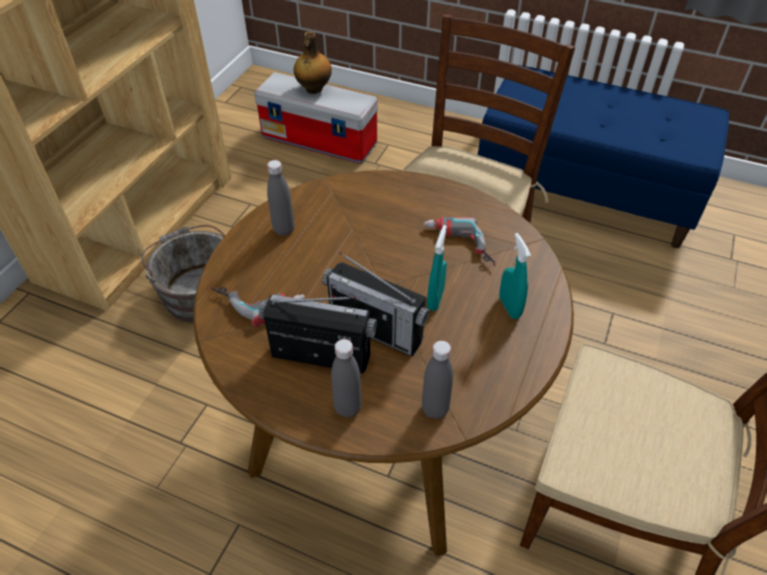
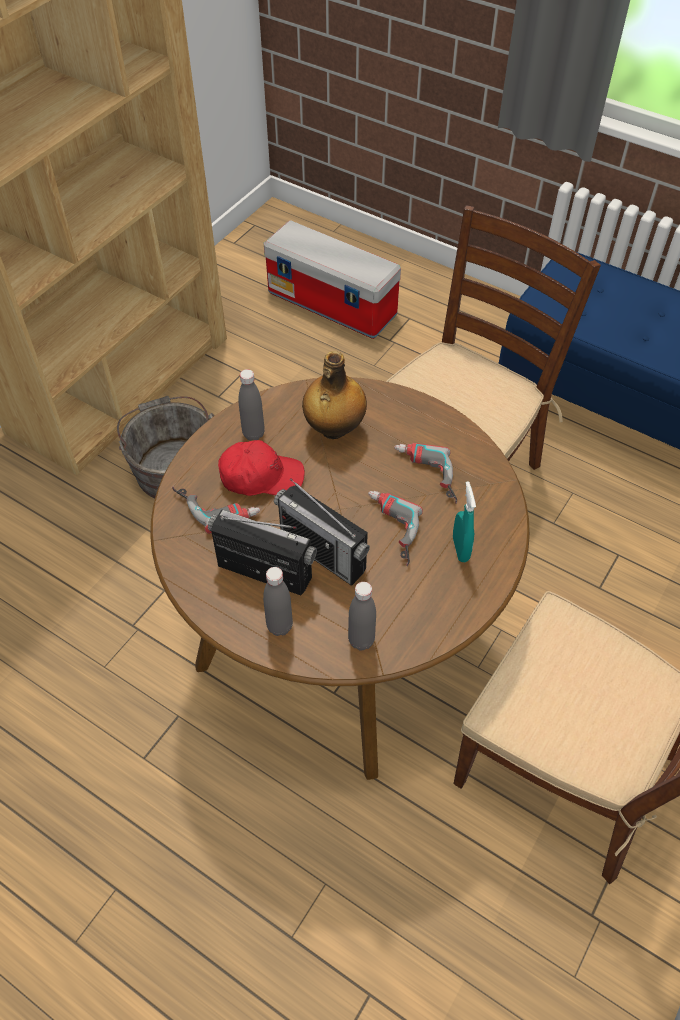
camera: 10 degrees right, 5 degrees up
(299, 267) = (261, 477): none -> red cap
(313, 89) = (330, 248): bottle -> bottle (333, 429)
(435, 299) = (388, 530): turquoise spray bottle -> power drill

